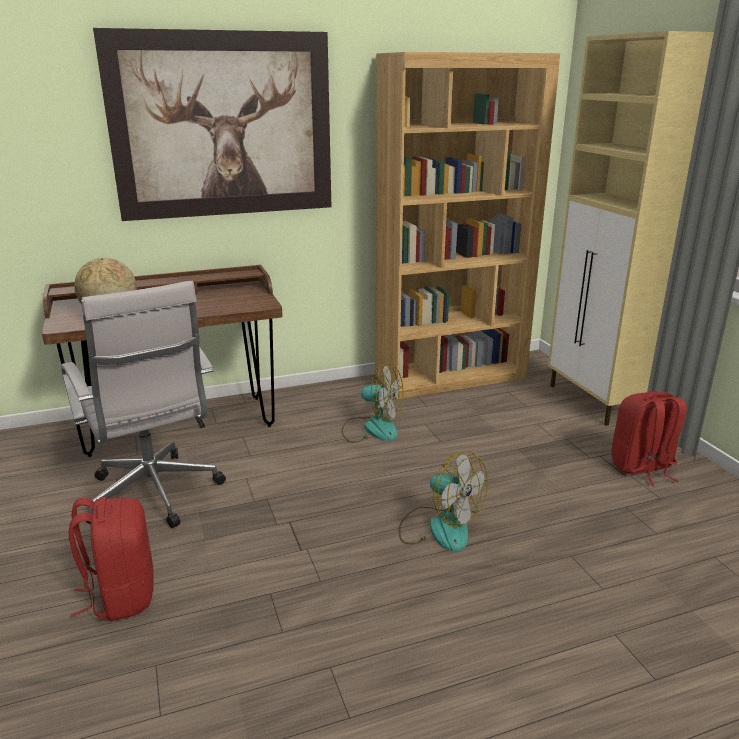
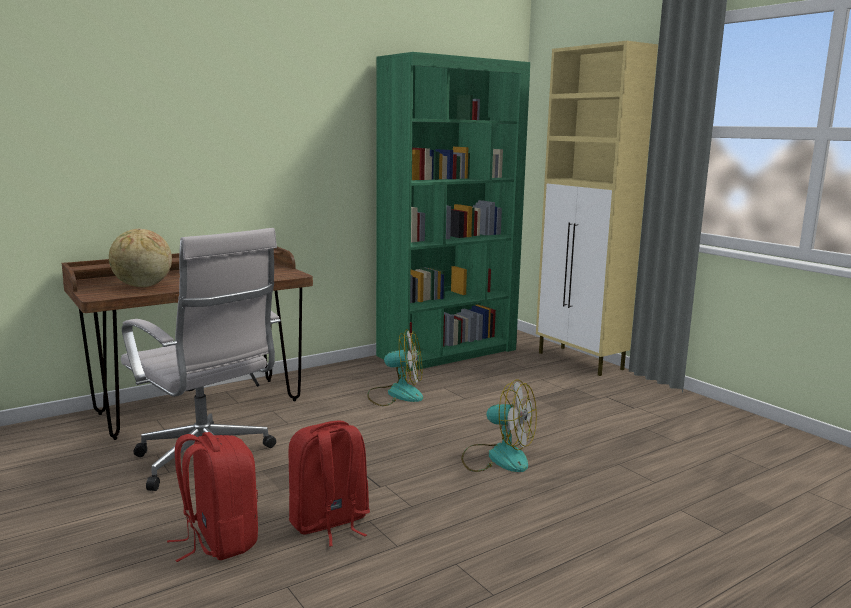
camera: 15 degrees left, 10 degrees down
(223, 126) = (243, 112): picture -> none
(450, 377) = (448, 352): brown bookcase -> green bookcase
(642, 468) = (644, 401): red backpack -> red backpack (329, 523)

